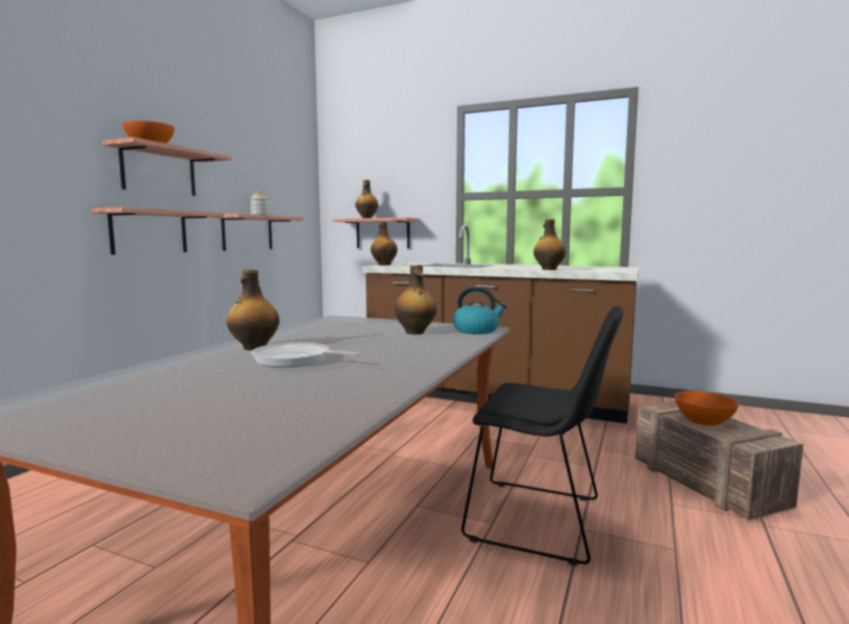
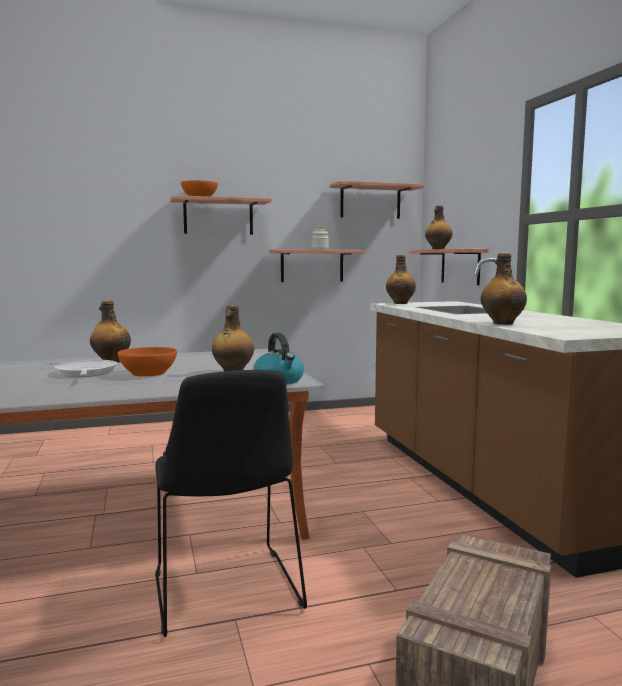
camera: 50 degrees right, 0 degrees up
(149, 232) = (206, 266): shelf -> shelf (370, 202)
(703, 420) = (481, 581): orange bowl -> orange bowl (148, 373)

